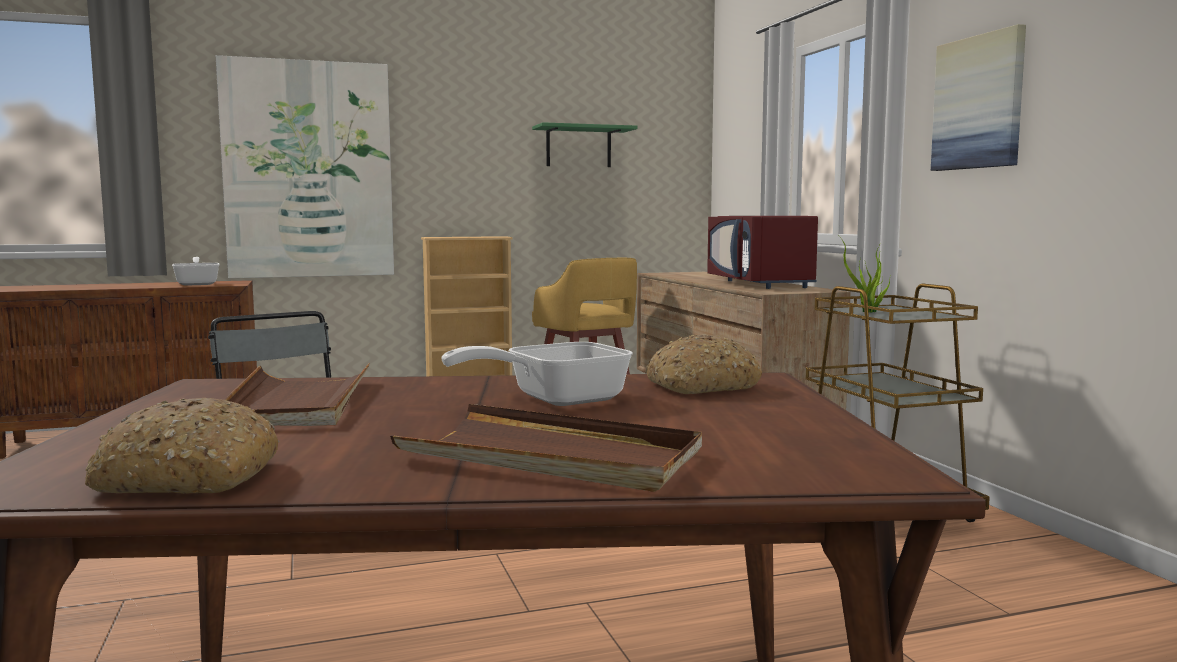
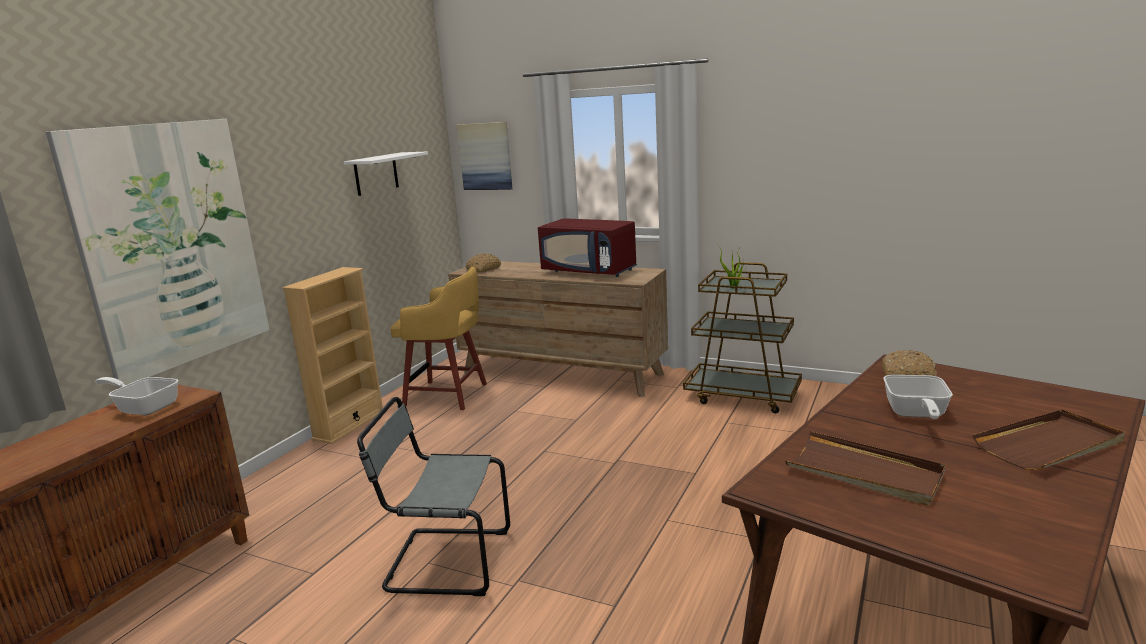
camera: 45 degrees left, 10 degrees up
(187, 478) = (1049, 527): bread -> bread (483, 269)
(578, 147) = (376, 174): green shelf -> white shelf
(978, 102) = (749, 149): picture -> picture (485, 156)

